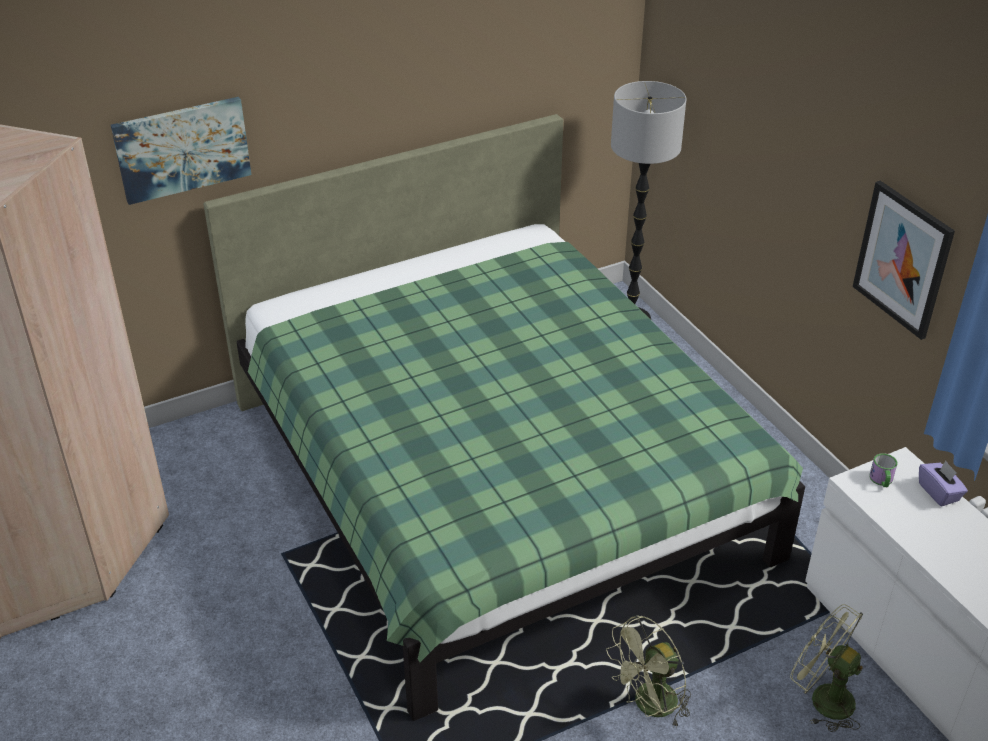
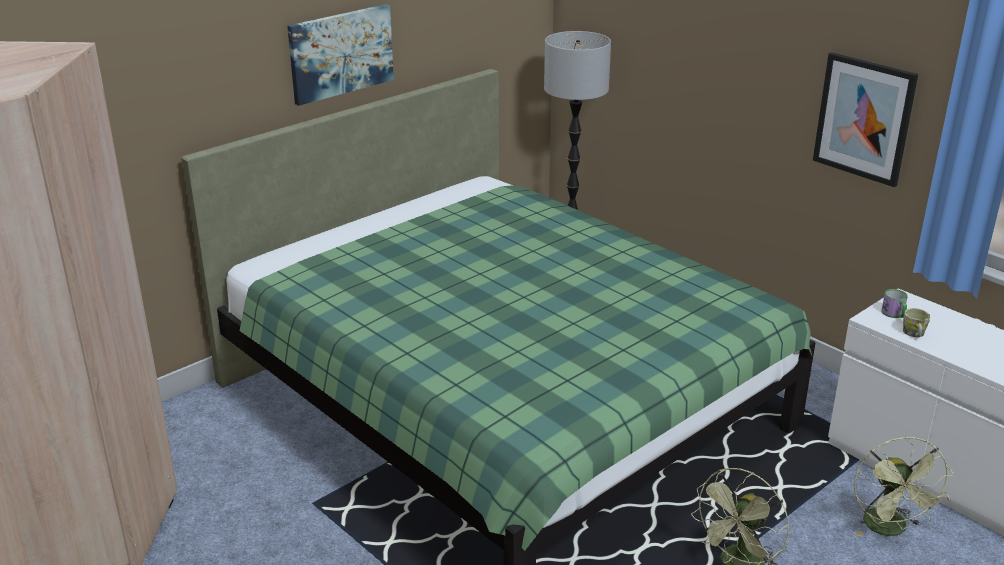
camera: 15 degrees left, 10 degrees down
(182, 149) = (159, 99): picture -> picture (341, 53)
(822, 698) = (890, 529): green fan -> green fan turned 120 degrees counterclockwise
(889, 509) = (914, 334): none -> mug
(939, 492) = (947, 316): purple tissue box -> none

